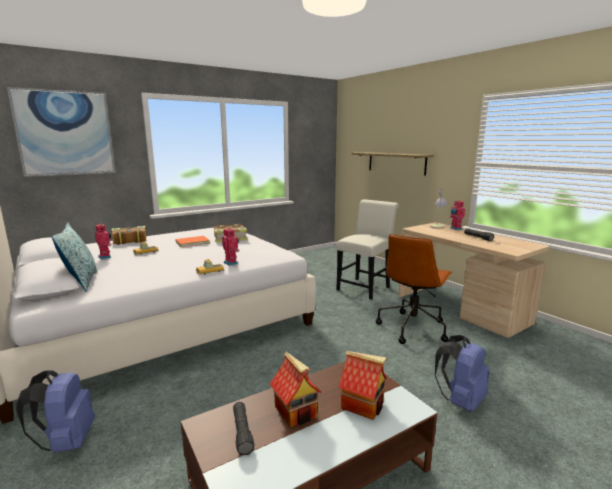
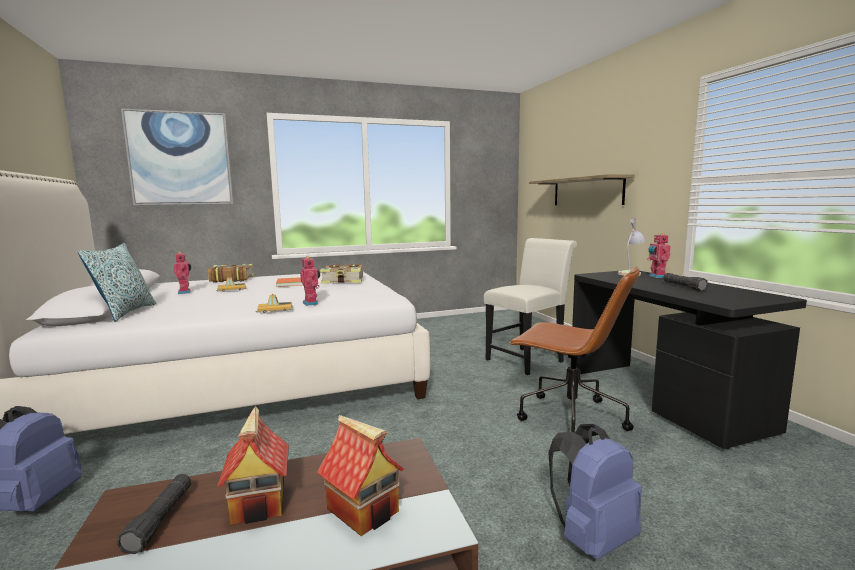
camera: 15 degrees right, 5 degrees down
(412, 327) = (569, 417): brown office chair -> brown office chair turned 105 degrees counterclockwise
(461, 309) = (662, 400): beige desk -> black desk

